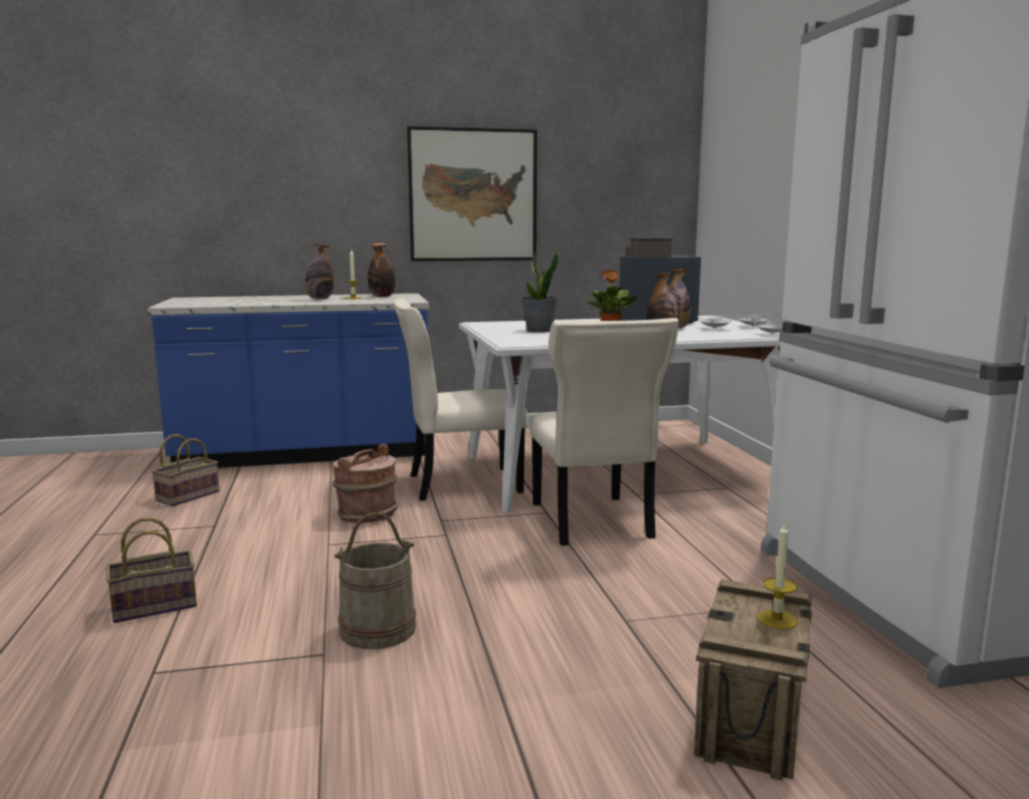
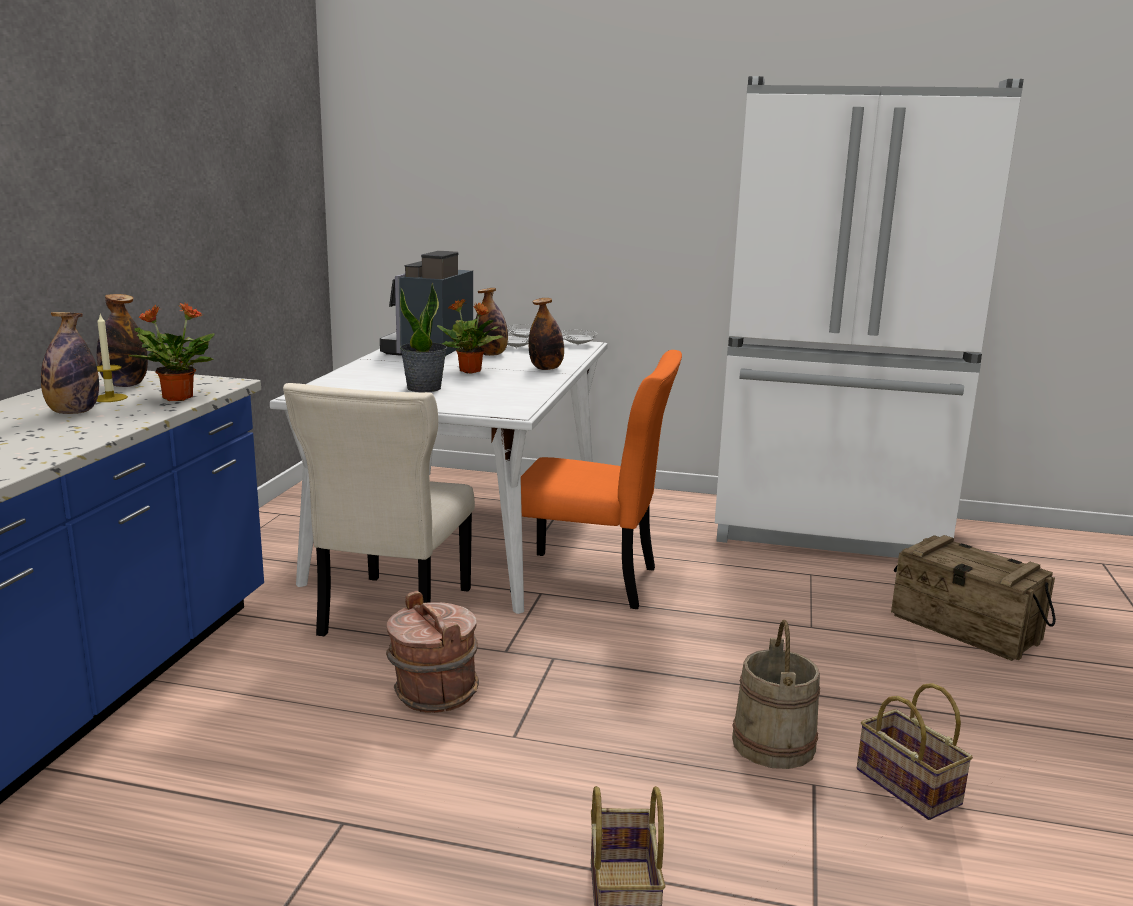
camera: 65 degrees left, 5 degrees up
(188, 495) = (147, 839): basket -> basket (904, 786)
(367, 301) = (176, 398): none -> potted plant
(473, 195) = (149, 197): picture -> none
(592, 523) = (591, 581): beige chair -> orange chair
(777, 619) = (975, 555): candle -> none

